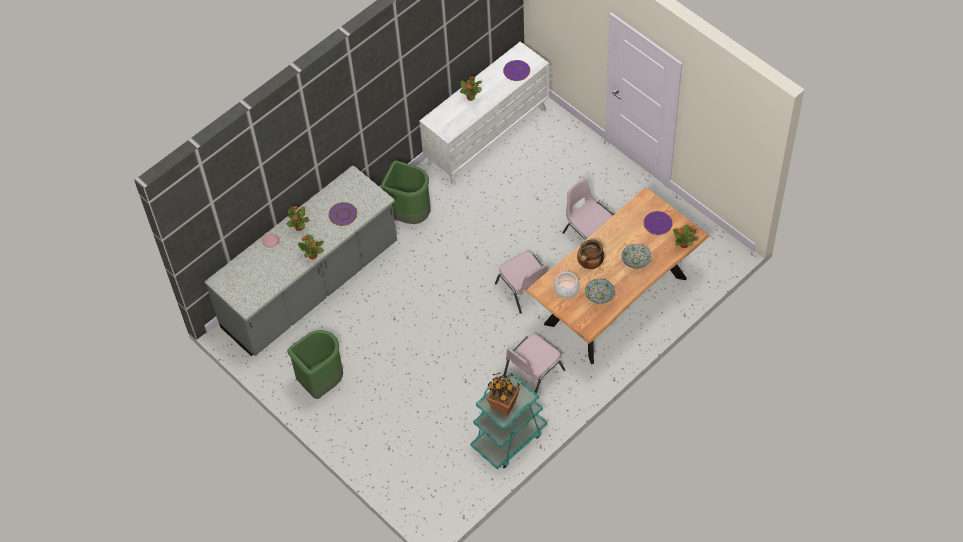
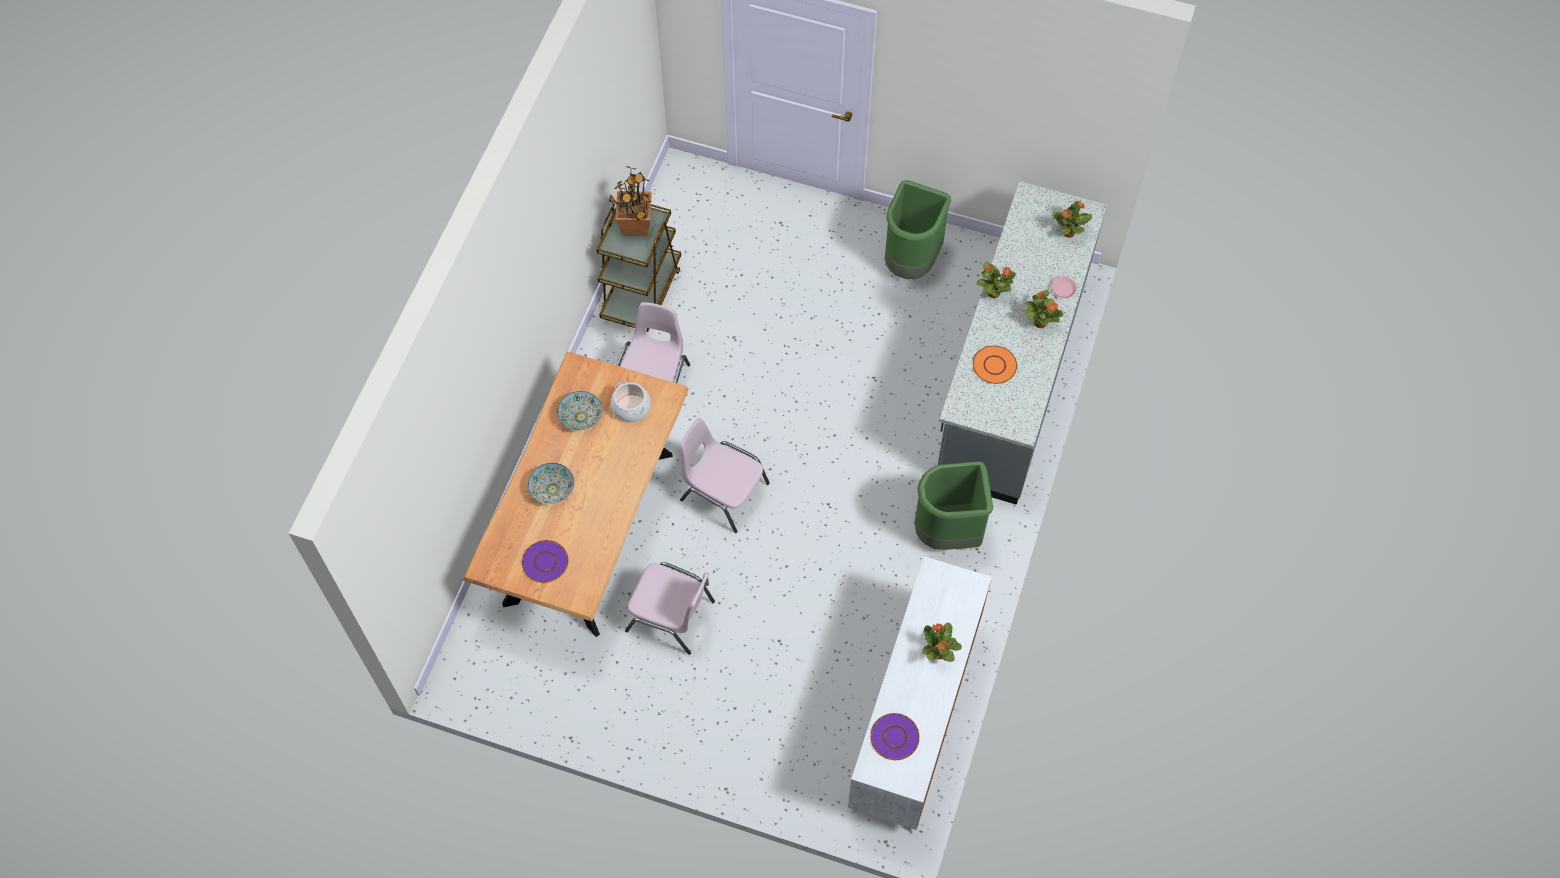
camera: 150 degrees right, 5 degrees up
(343, 214) = (994, 366): purple plate -> orange plate
(508, 438) = (641, 291): turquoise cart -> brown cart
(590, 264) = (615, 457): cooking pot -> none
(684, 244) = (492, 544): potted plant -> potted plant (1068, 232)

